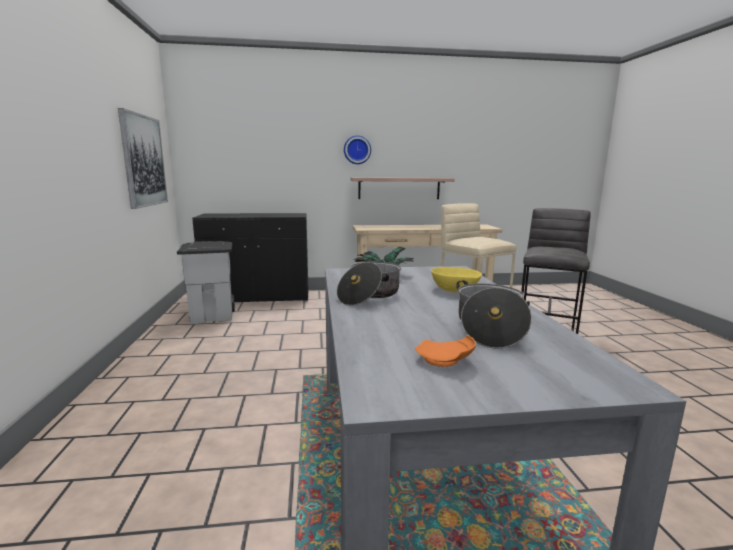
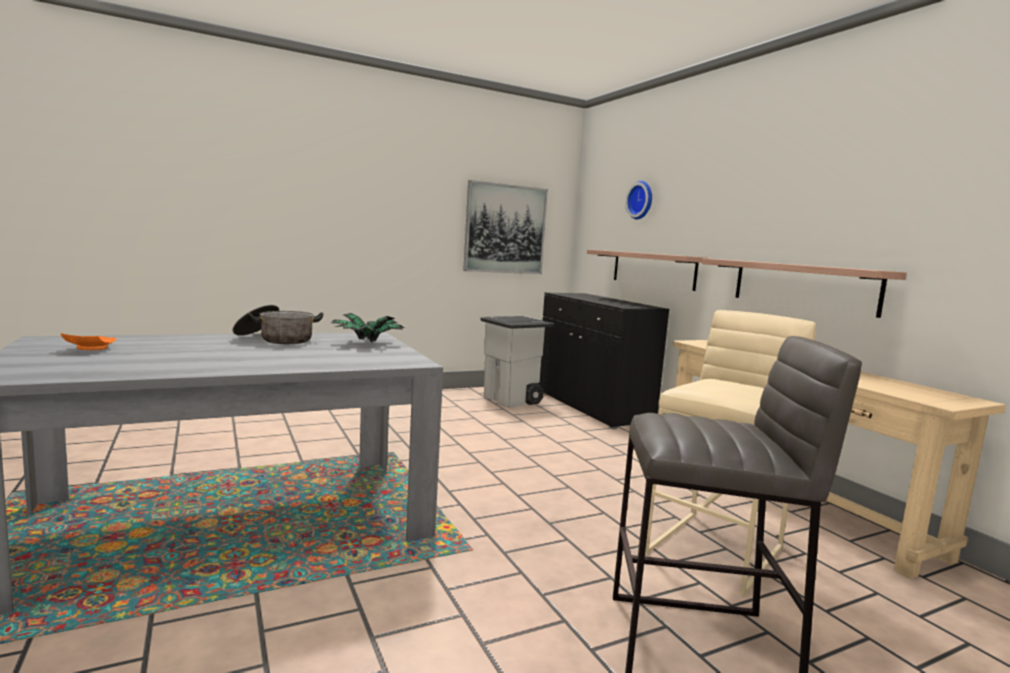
camera: 70 degrees right, 5 degrees down
(282, 187) = (653, 269): none -> shelf
(357, 150) = (744, 215): wall clock -> wall clock (641, 200)
(455, 289) = (301, 358): yellow bowl -> none
(489, 328) = (156, 359): cooking pot -> none

